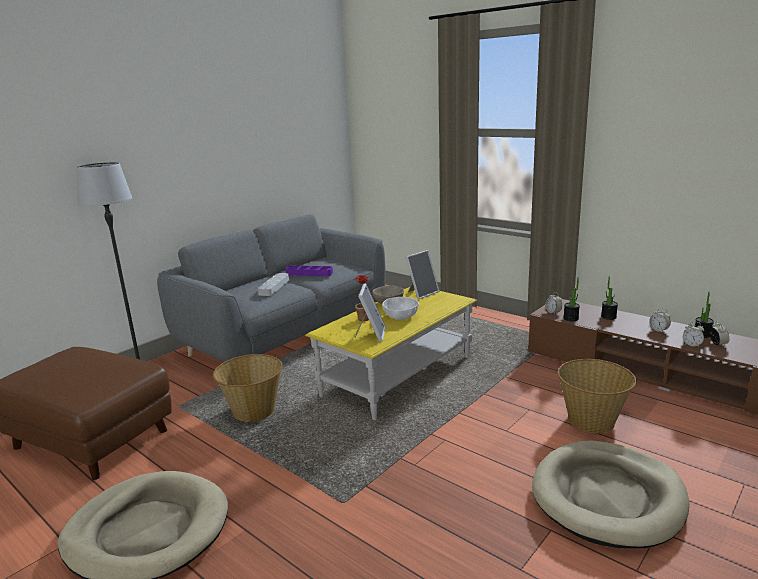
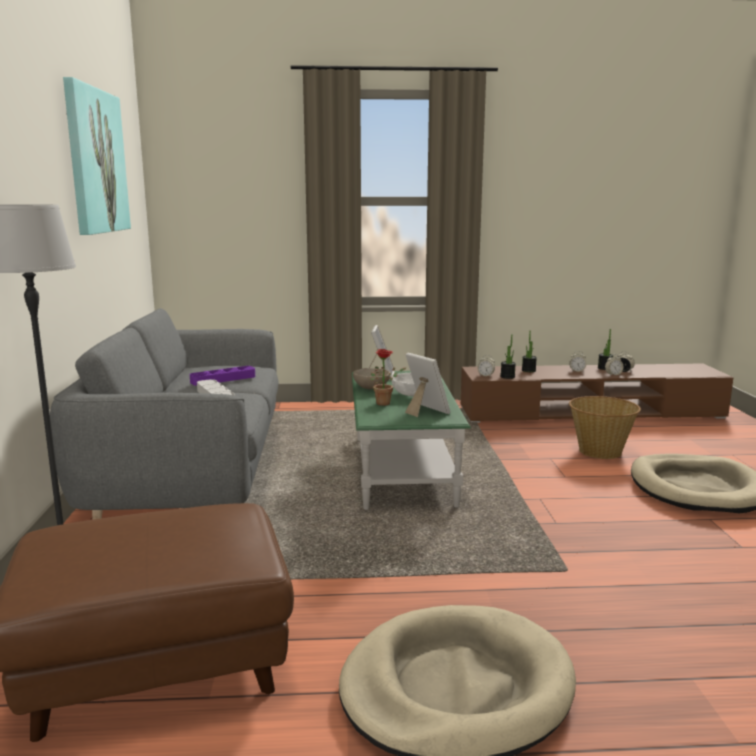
camera: 45 degrees left, 5 degrees down
(253, 411) = (321, 548): basket -> none
(261, 113) = (95, 161): none -> picture
(398, 376) = (402, 470): yellow coffee table -> green coffee table

